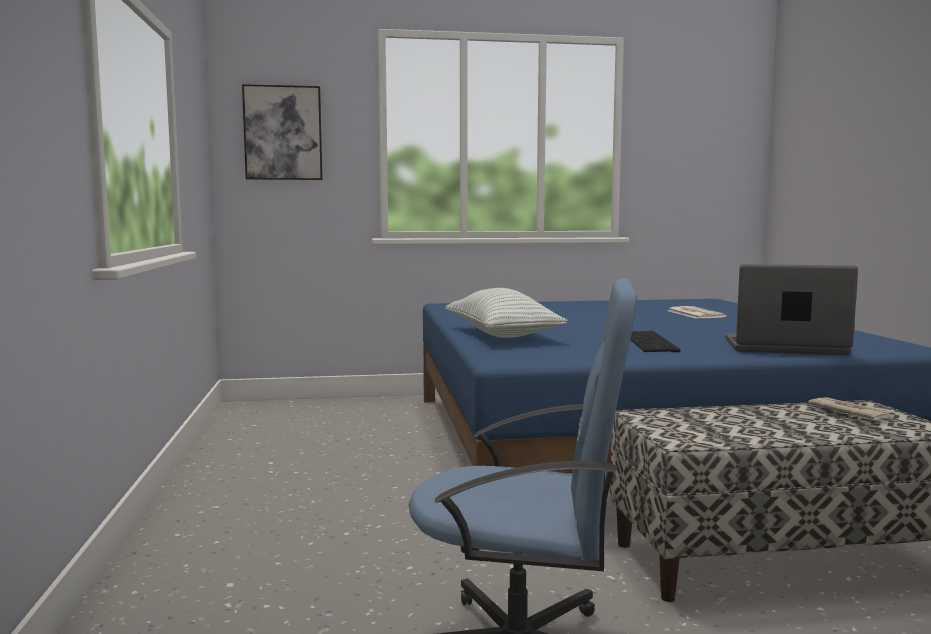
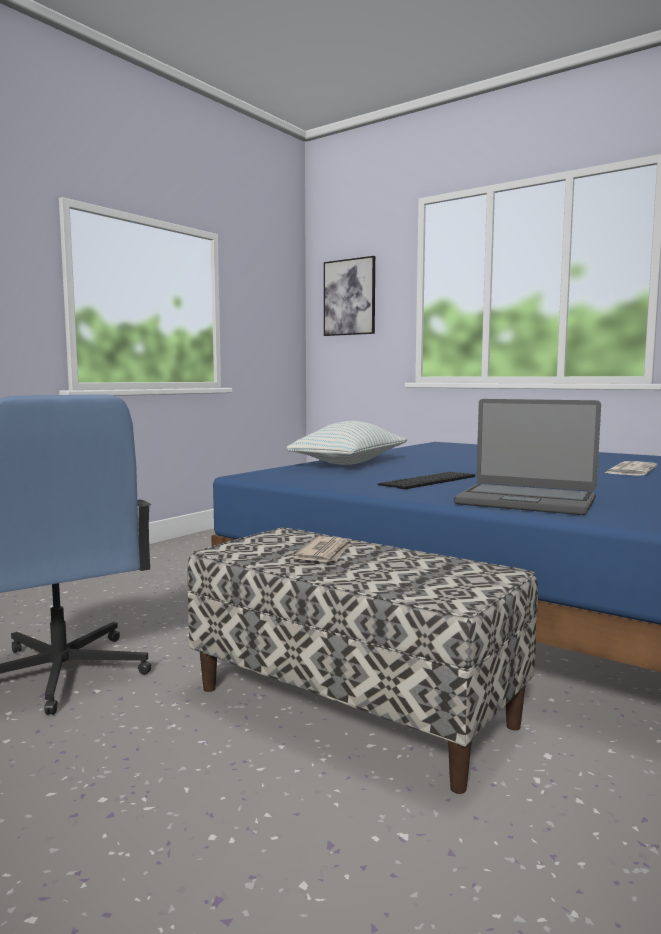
camera: 45 degrees right, 0 degrees up
(784, 347) = (526, 501): laptop -> laptop turned 150 degrees clockwise
(850, 412) = (452, 572): newspaper -> newspaper (325, 553)

